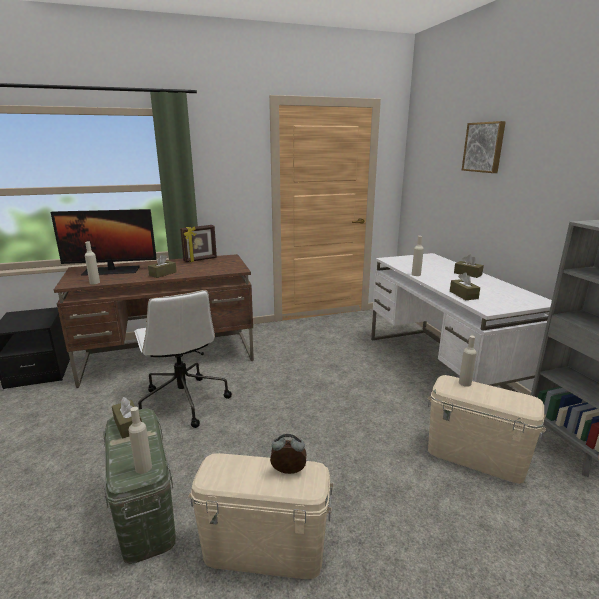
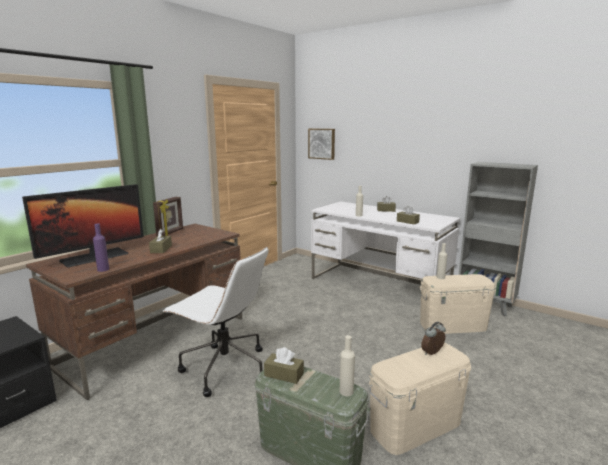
camera: 35 degrees left, 5 degrees down
(94, 282) = (103, 269): beige bottle -> purple bottle
(484, 147) = (378, 120): picture -> picture (322, 143)

